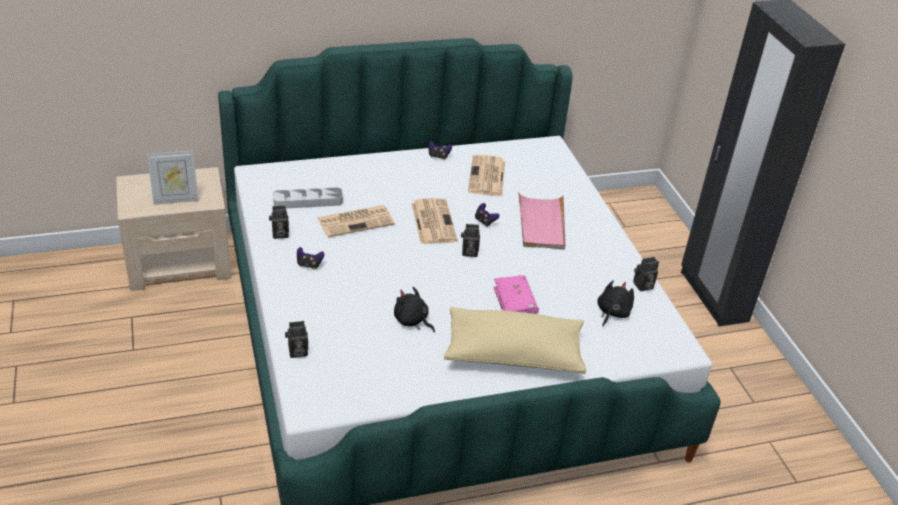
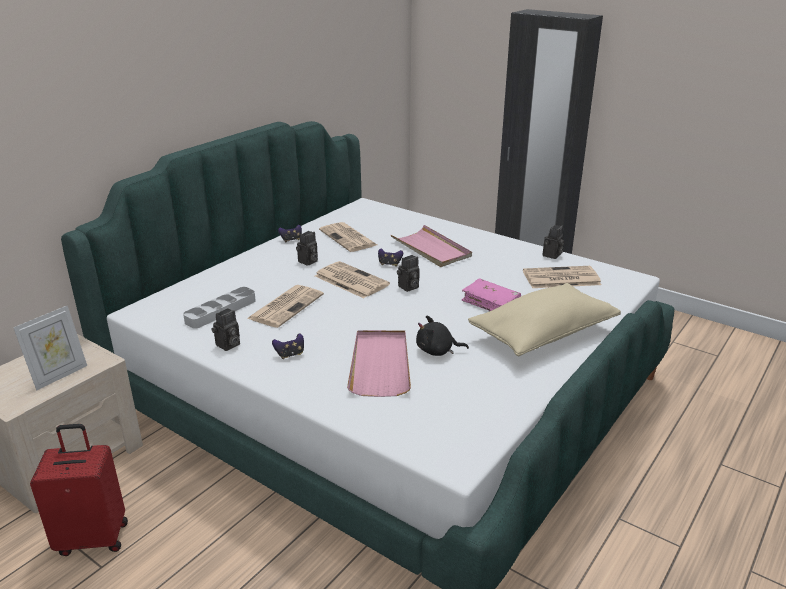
camera: 35 degrees left, 10 degrees down
(145, 327) = (93, 537): none -> red suitcase
(297, 352) = (378, 425): camera -> camera (308, 262)
(357, 308) = (380, 365): none -> pink tray
(612, 312) = (560, 278): black plush toy -> newspaper

